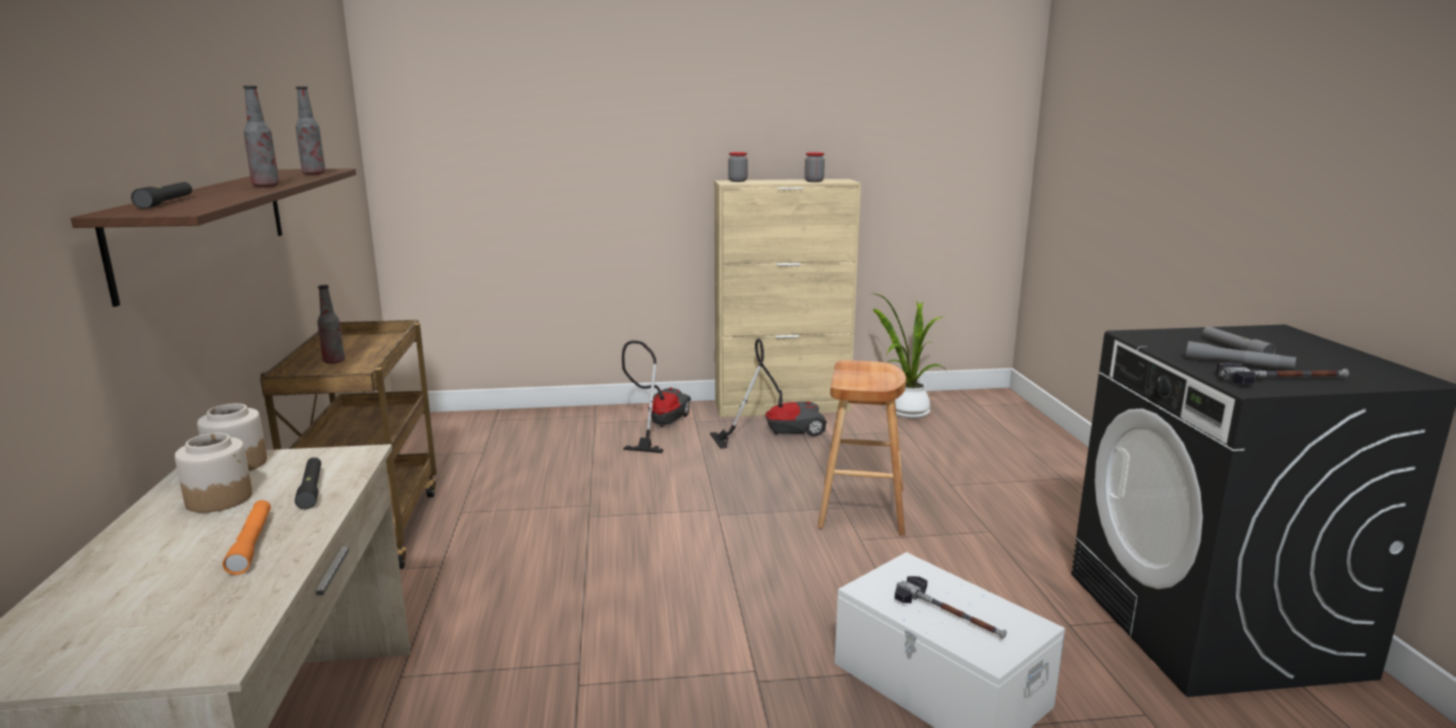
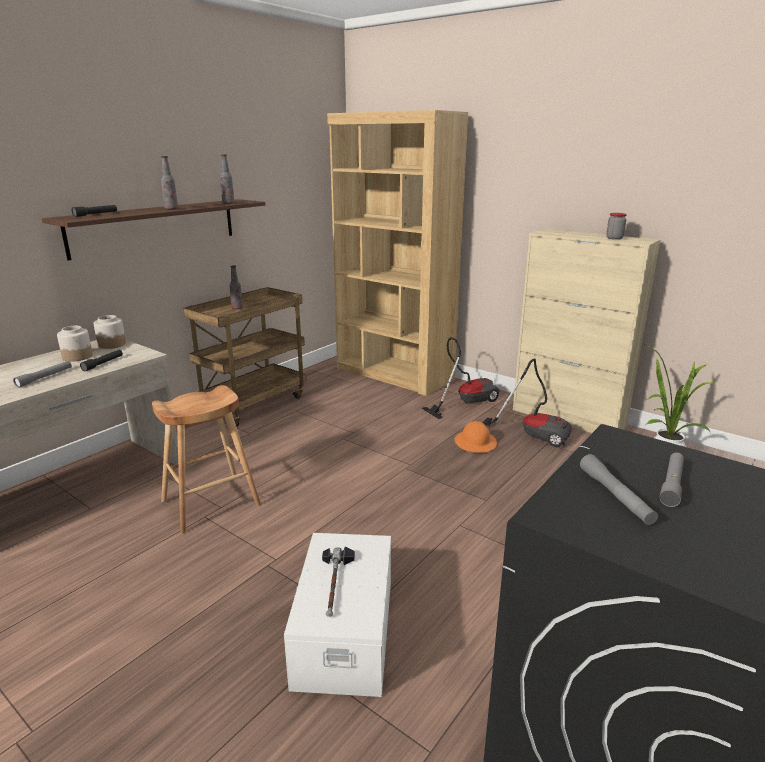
camera: 45 degrees right, 5 degrees up
(251, 544) = (45, 377): orange flashlight -> grey flashlight
(517, 424) = (394, 374): none -> brown bookcase
(737, 181) = (556, 231): jar -> none
(741, 461) = (475, 442): none -> orange hard hat
(861, 508) = (497, 507): brown stool -> brown stool (211, 503)
(1281, 380) = (605, 526): hammer -> none

